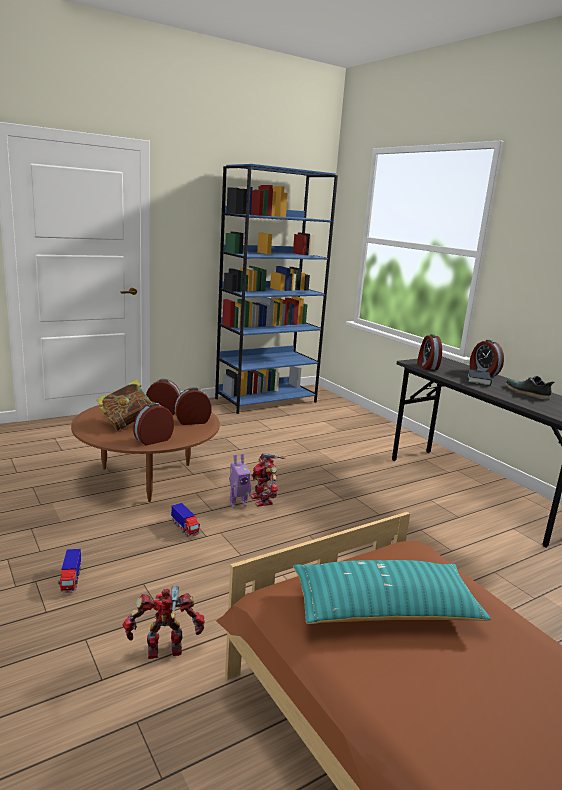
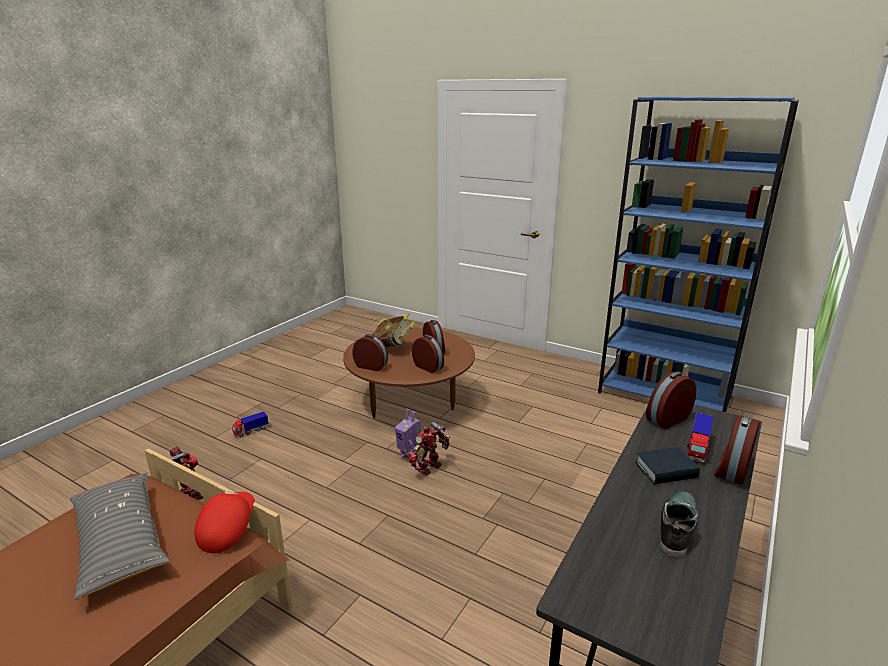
camera: 65 degrees right, 5 degrees up
(185, 528) = (346, 447): toy truck -> toy truck (697, 448)
(384, 609) = (120, 542): turquoise pillow -> grey pillow
(395, 548) = (227, 529): none -> red cap

